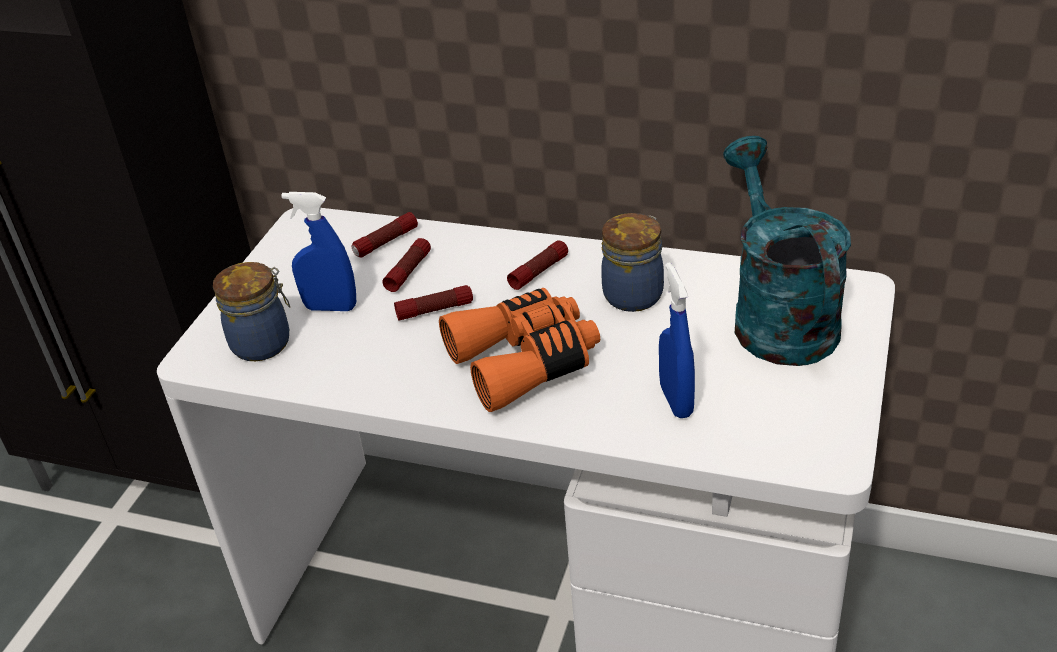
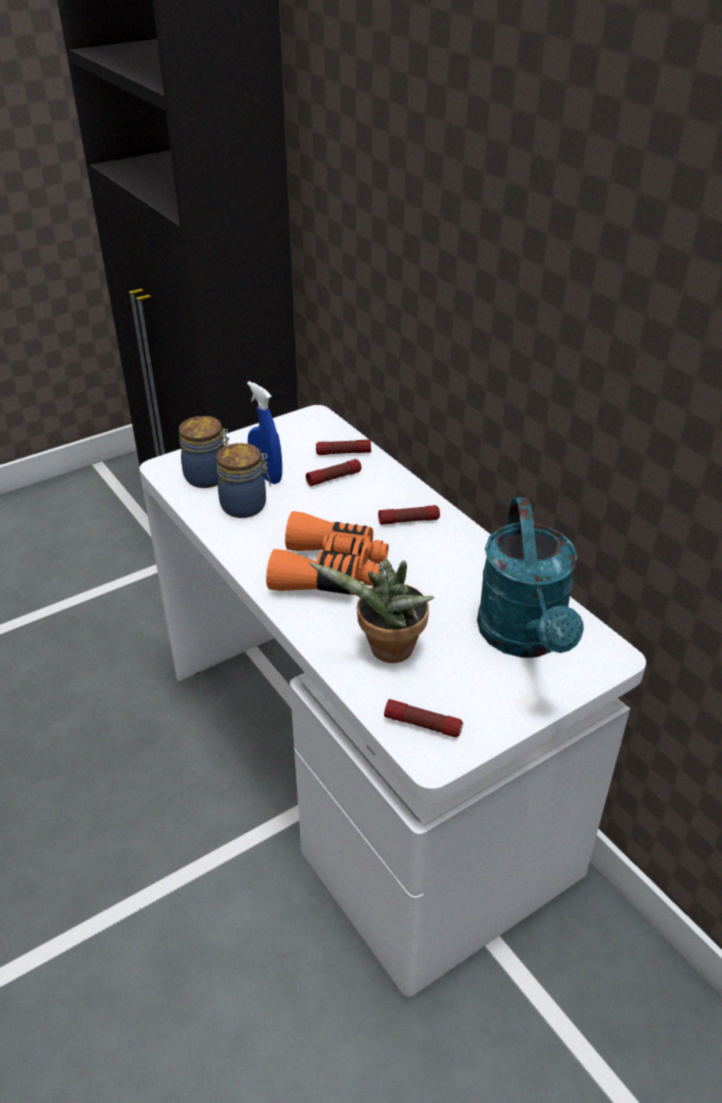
camera: 35 degrees right, 0 degrees up
(435, 310) = (319, 510): flashlight -> flashlight (423, 725)
(635, 294) = (449, 569): jar -> jar (246, 506)
(676, 401) = (386, 652): blue spray bottle -> potted plant
(777, 315) = (525, 639): turquoise watering can -> turquoise watering can turned 150 degrees clockwise

